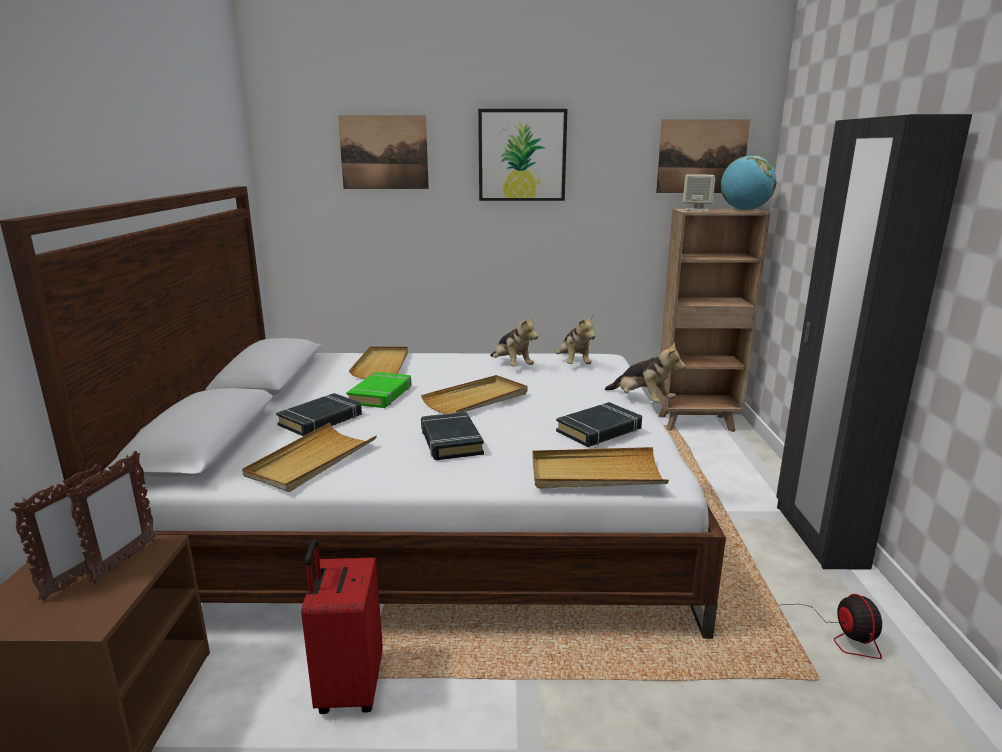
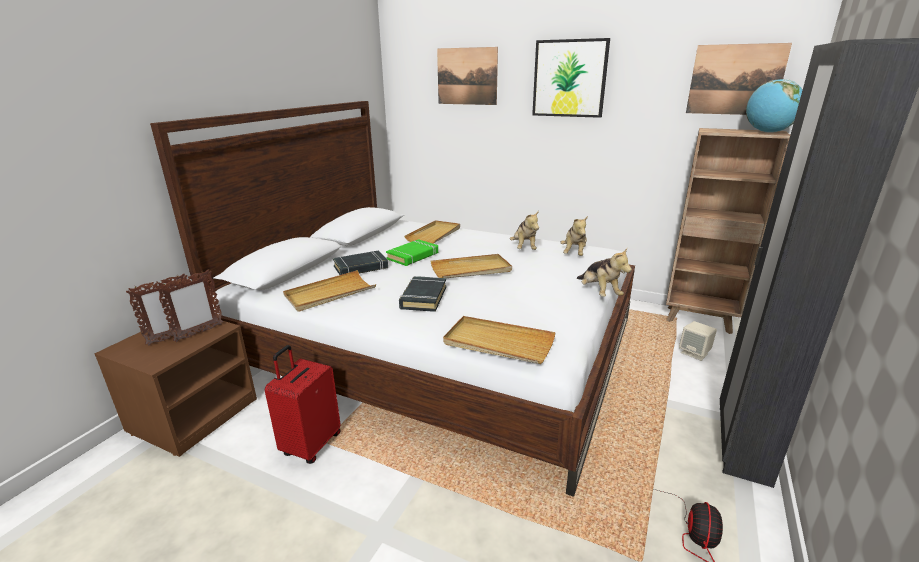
camera: 25 degrees right, 5 degrees up
(599, 430) = (535, 310): black book -> none
(697, 210) = (718, 130): beige speaker -> beige speaker (694, 353)

